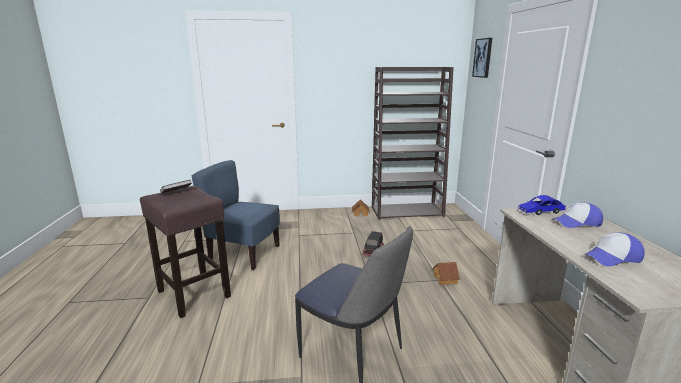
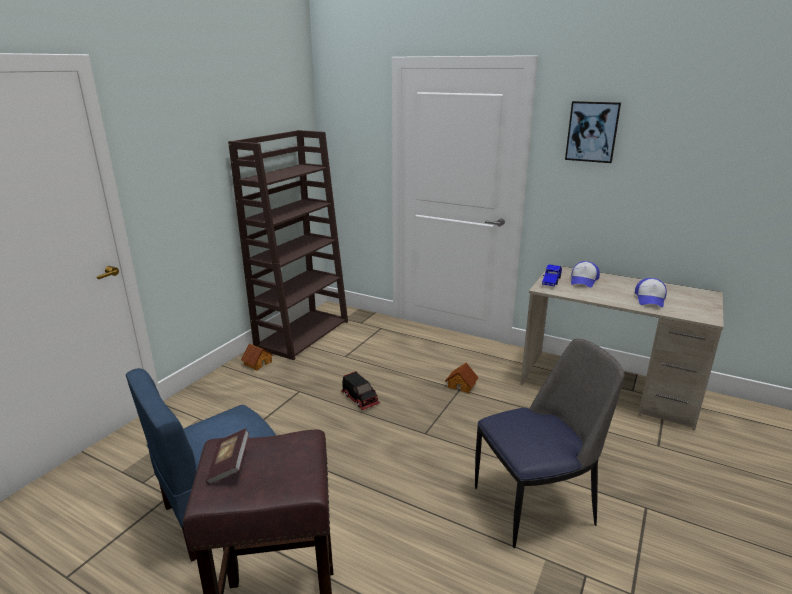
camera: 55 degrees left, 5 degrees up
(483, 58) = (350, 117): picture -> picture (592, 131)

